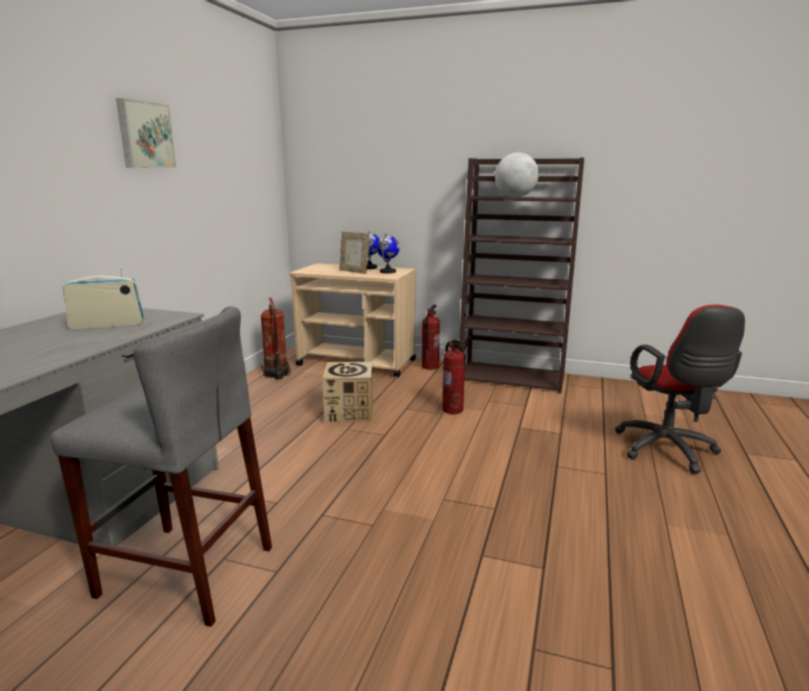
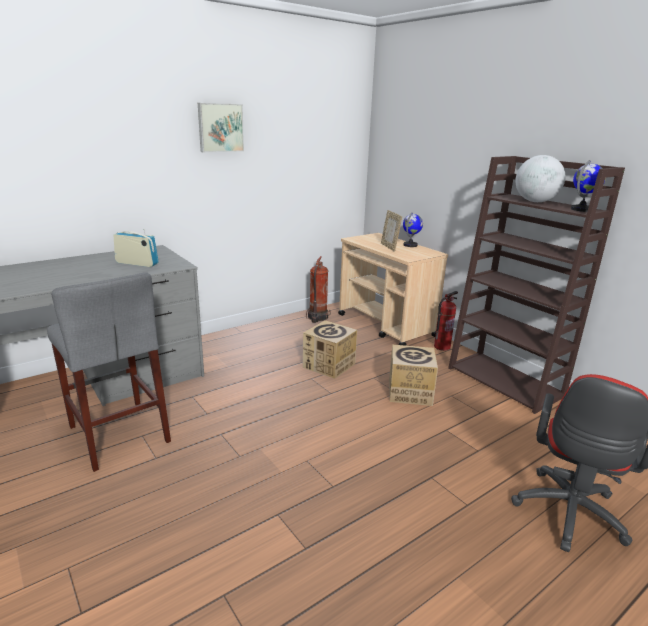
camera: 35 degrees right, 5 degrees up
(388, 272) = (416, 253): globe -> globe (581, 209)
(453, 410) = (410, 392): fire extinguisher -> cardboard box

